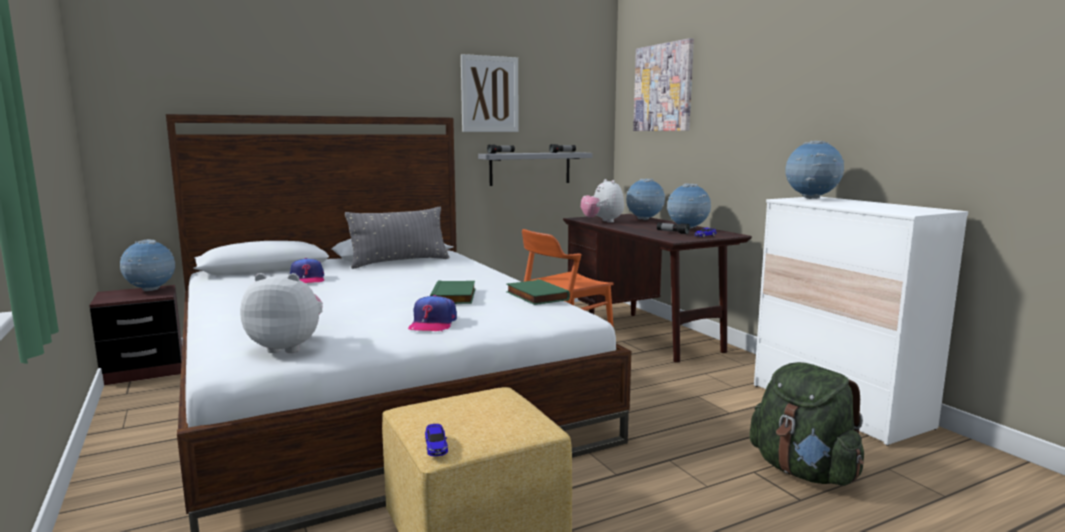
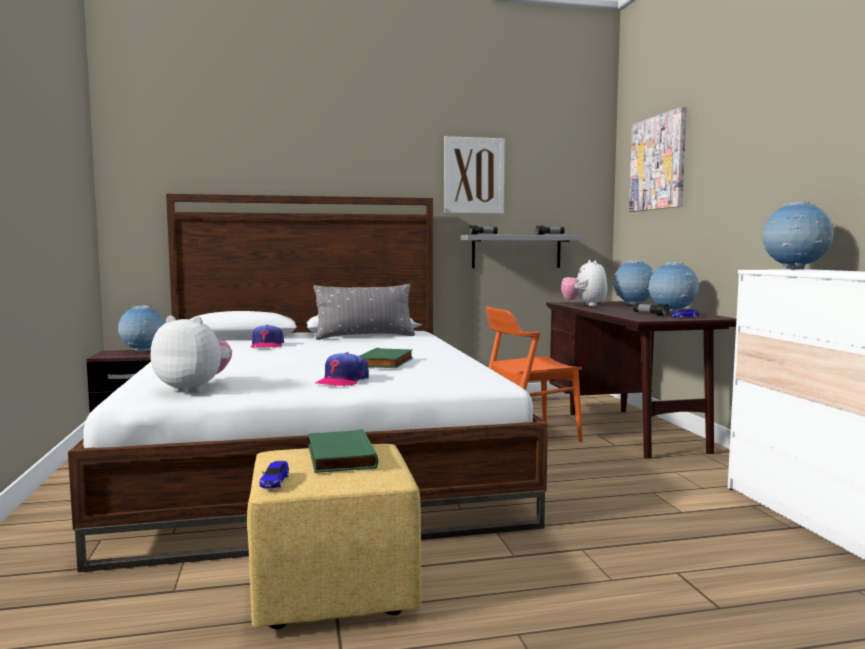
camera: 15 degrees right, 5 degrees down
(535, 296) = (467, 366): green book -> green book (338, 456)
(803, 471) = (741, 579): green backpack -> none

